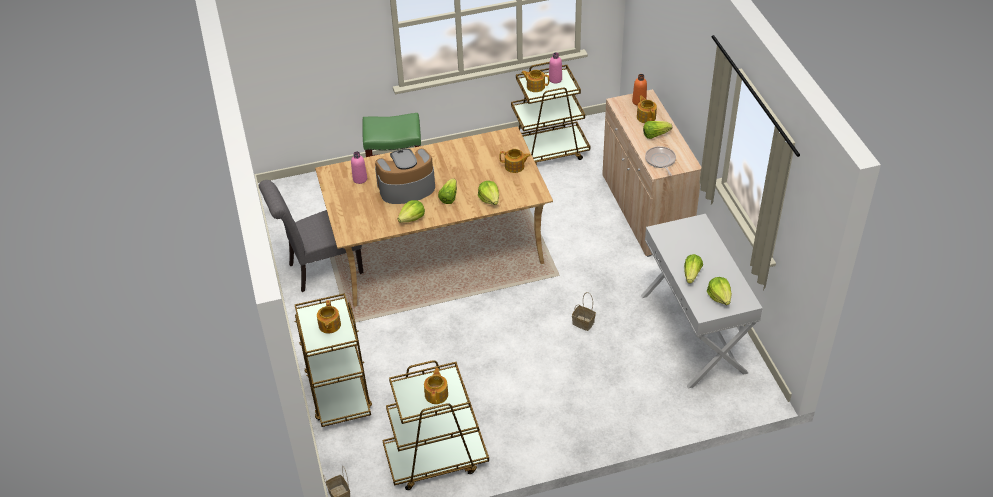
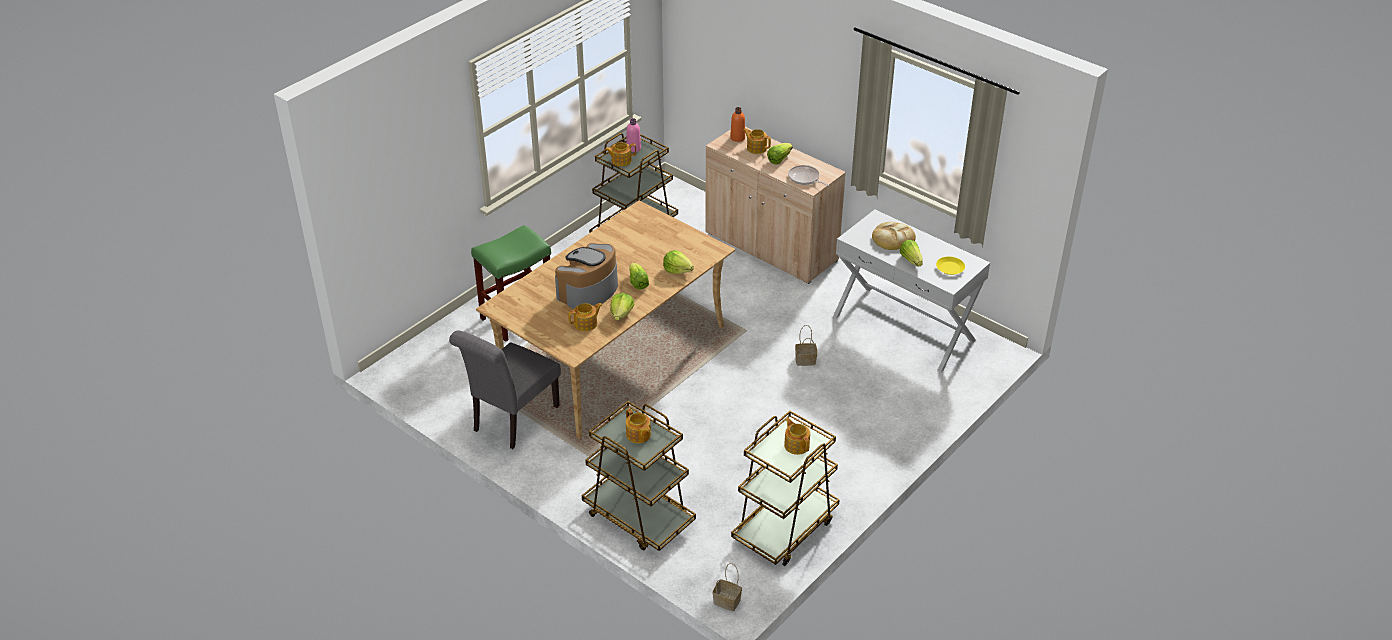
camera: 35 degrees left, 5 degrees down
(360, 179) = (533, 301): pink bottle -> none
(515, 166) = (672, 234): teapot -> teapot (586, 324)
(695, 247) = (893, 238): none -> bread
(719, 297) = (950, 268): lettuce -> yellow plate

